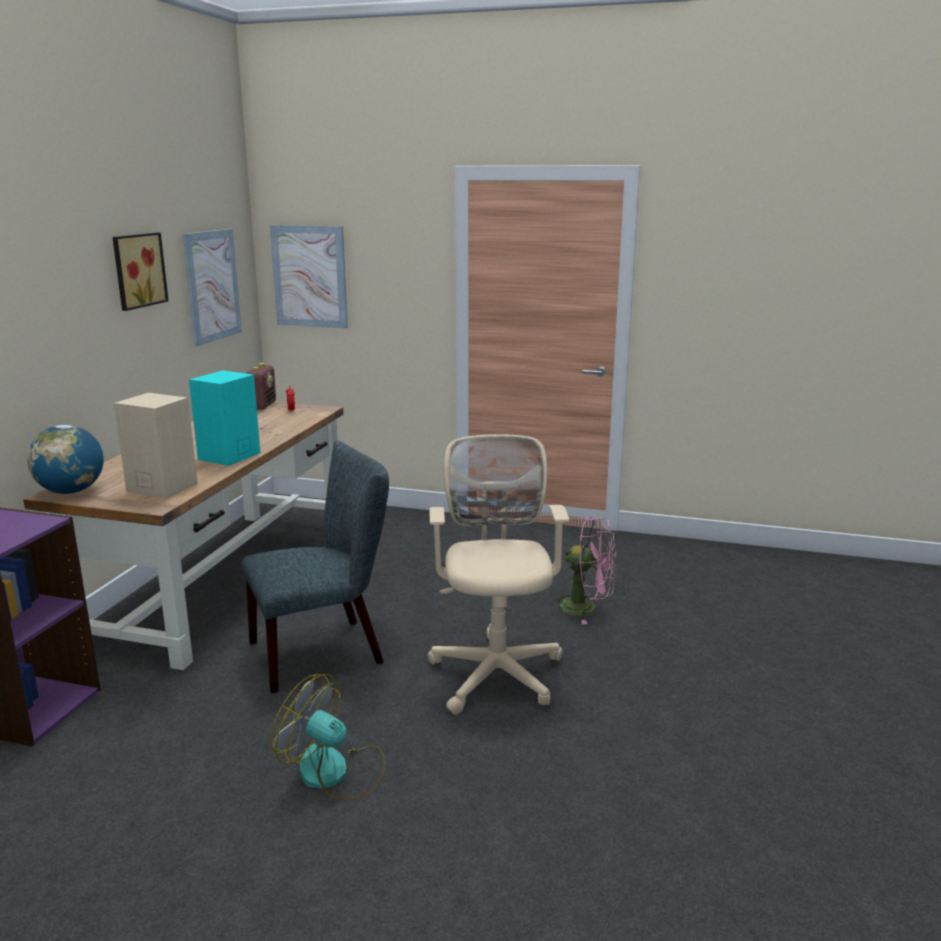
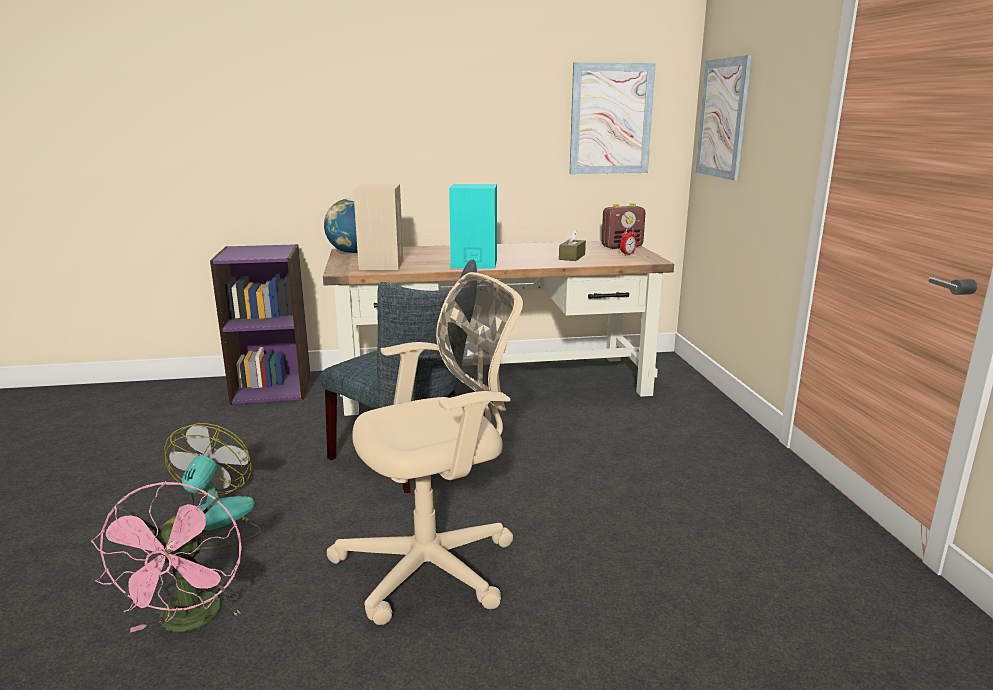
camera: 65 degrees right, 0 degrees up
(137, 270) = (499, 91): picture -> none
(268, 425) = (572, 257): none -> brown tissue box
(586, 608) = (648, 601): pink fan -> pink fan (189, 622)

